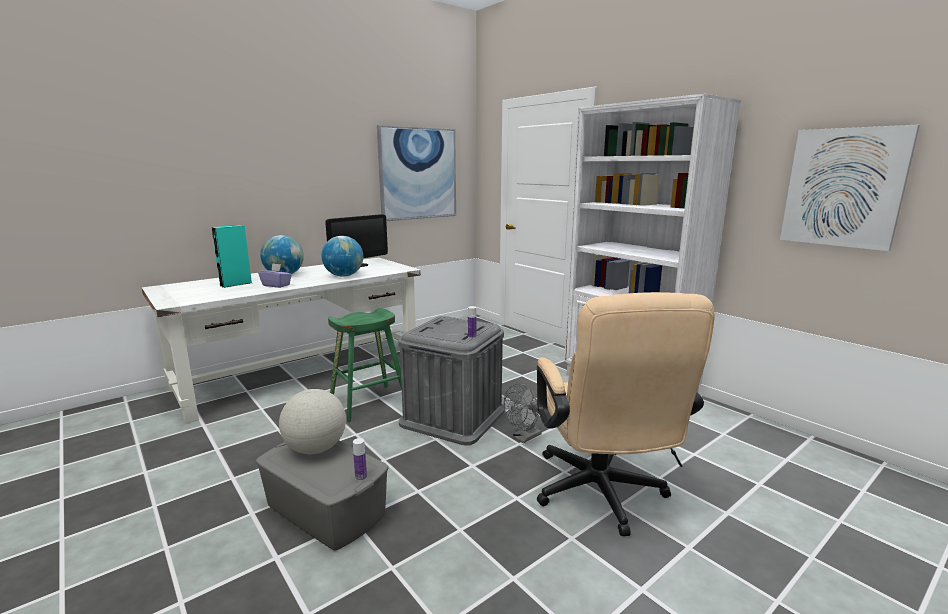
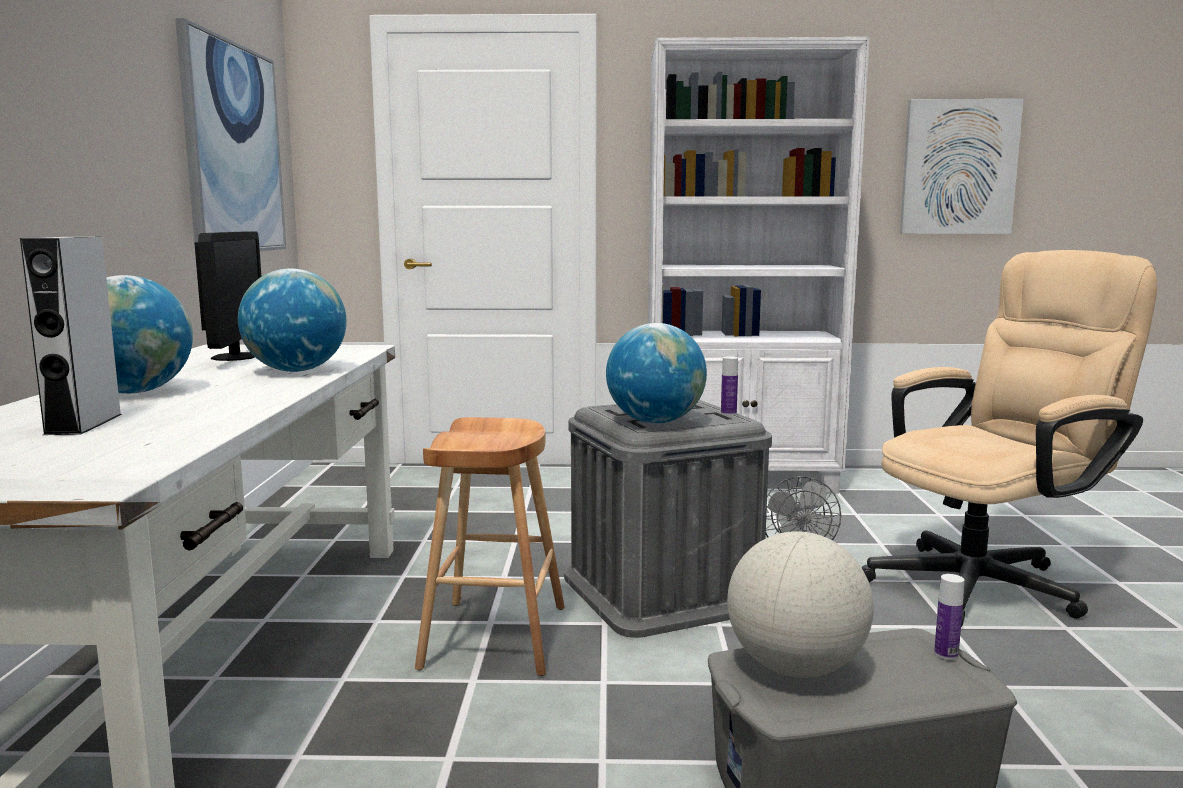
camera: 50 degrees left, 5 degrees down
(236, 284) = (84, 424): turquoise speaker -> grey speaker
(276, 285) = (222, 405): purple tissue box -> none
(369, 402) = (495, 636): green stool -> brown stool
(430, 330) = (655, 422): none -> globe
(602, 496) = (988, 582): beige office chair -> beige office chair turned 60 degrees counterclockwise

